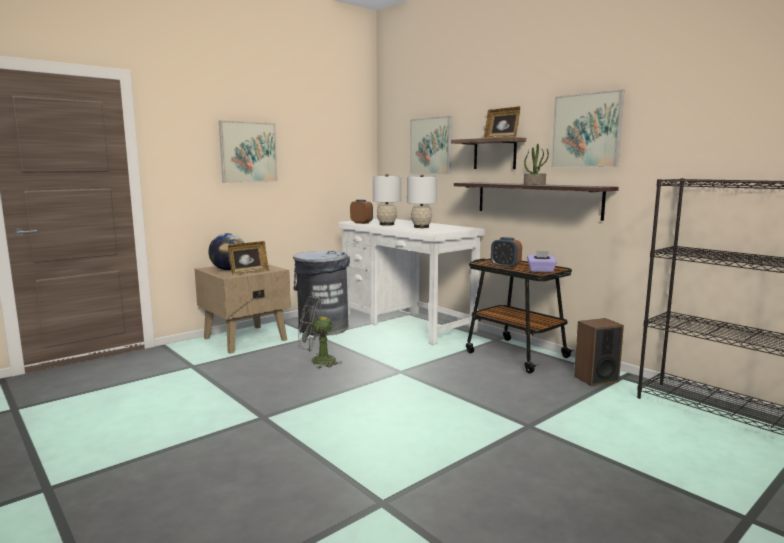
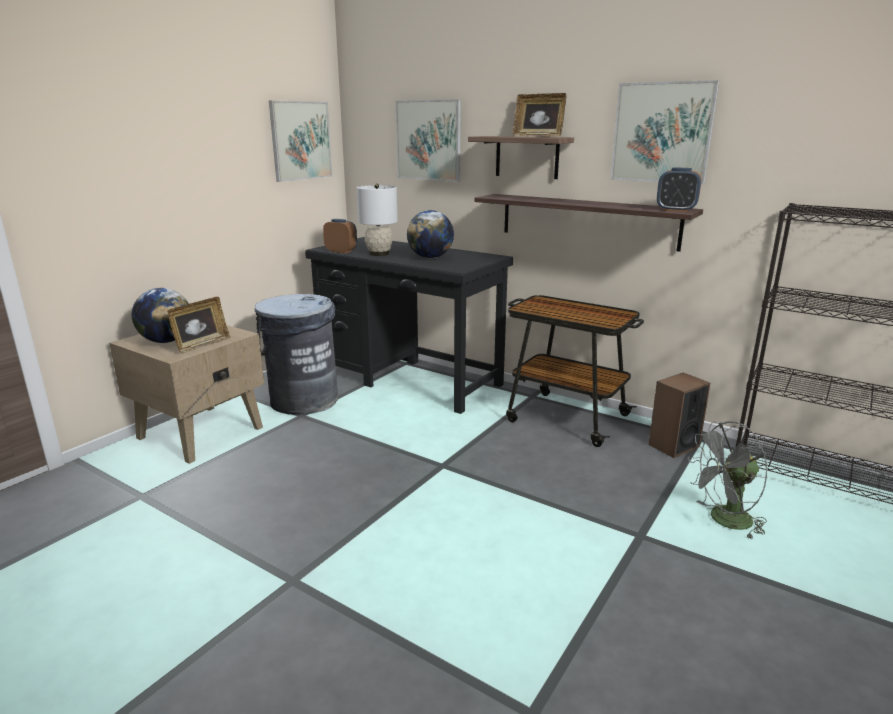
camera: 15 degrees left, 10 degrees up
(248, 152) = (169, 157): picture -> picture (301, 141)
(317, 361) = (322, 462): grey fan -> grey fan (724, 521)
(407, 322) = (410, 378): white desk -> black desk
(421, 227) = (430, 257): white table lamp -> globe
(505, 266) = (559, 314): alarm clock -> alarm clock (676, 210)
(534, 184) = (591, 203): potted plant -> none
(541, 271) = (608, 320): purple tissue box -> none

